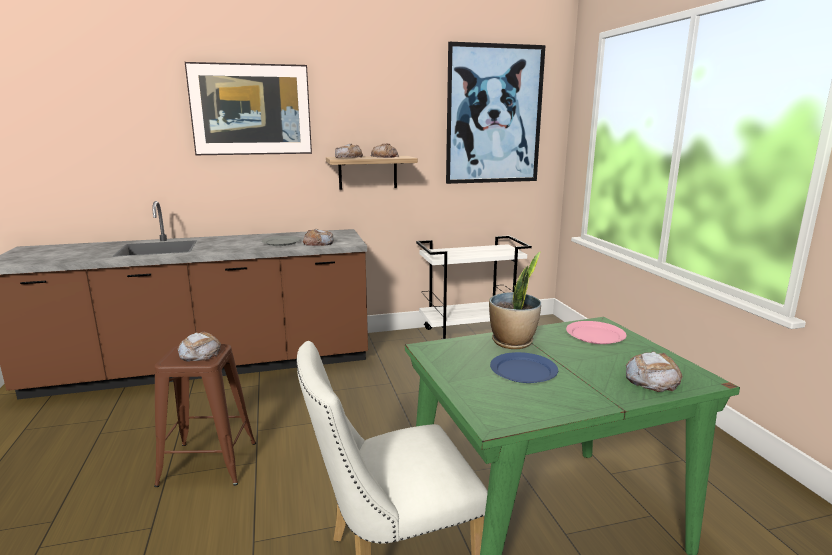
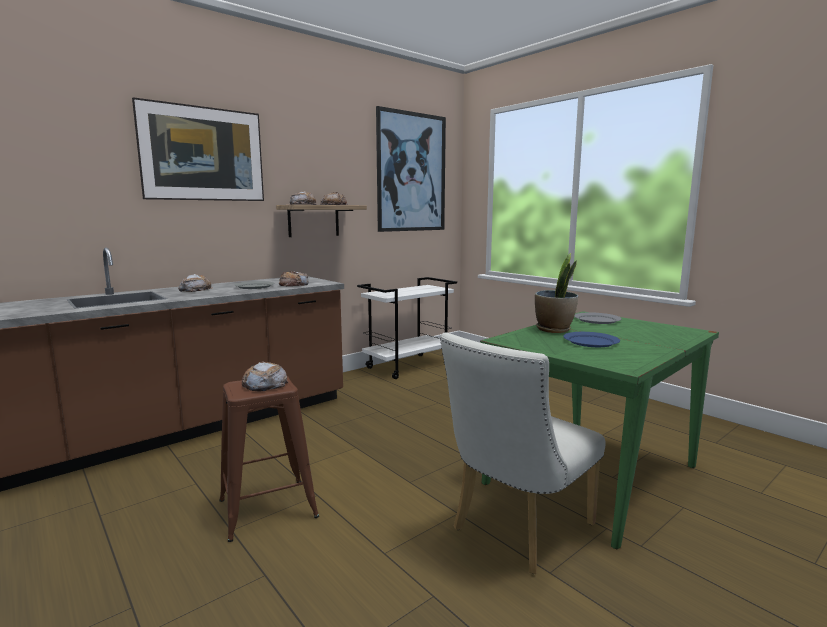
camera: 25 degrees left, 5 degrees down
(595, 335) = (597, 320): pink plate -> grey plate
(651, 378) = (670, 334): bread -> bread (195, 289)

